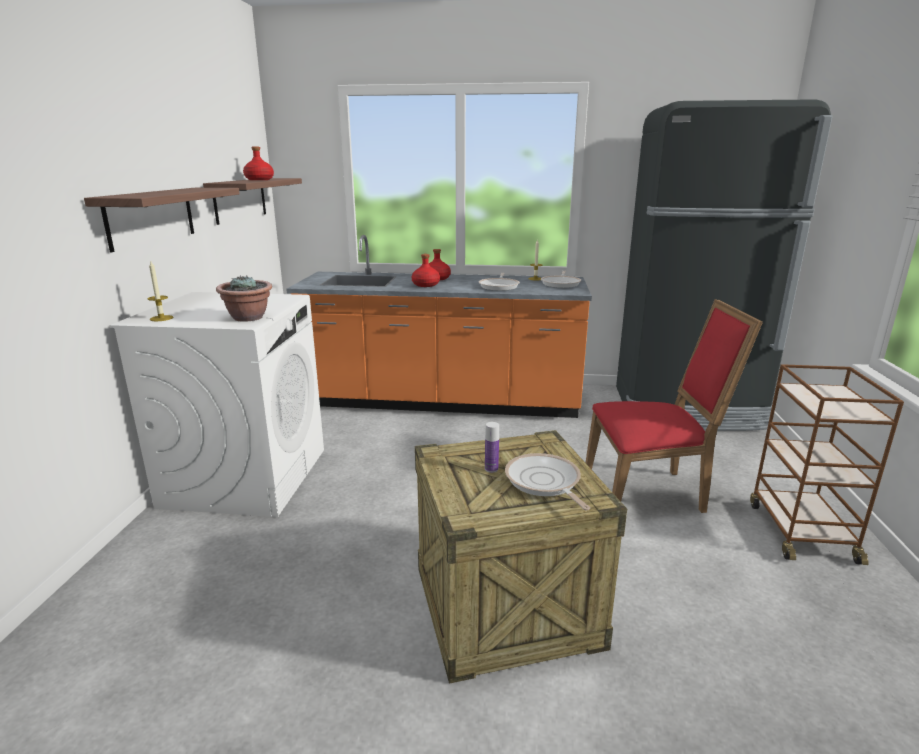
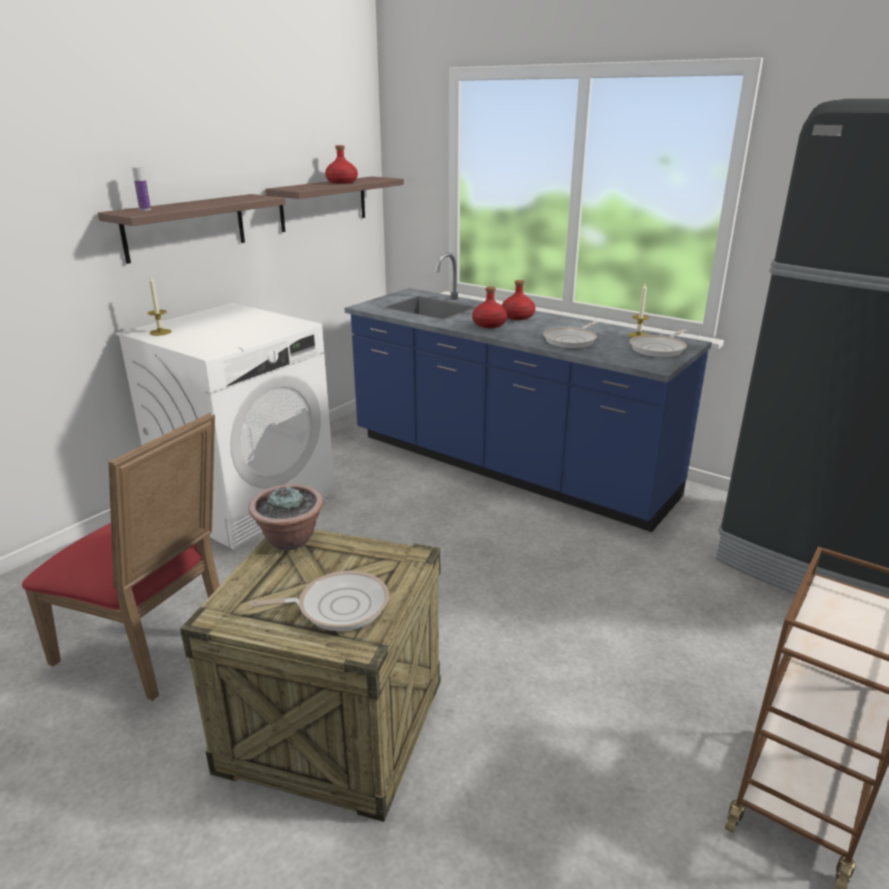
camera: 30 degrees right, 5 degrees up
(248, 318) = (223, 345): potted plant -> potted plant (290, 540)
(442, 402) = (507, 467): orange counter -> blue counter
(491, 469) = (313, 572): bottle -> bottle (145, 209)
(544, 482) = (338, 606): frying pan -> frying pan turned 75 degrees clockwise
(650, 492) = (638, 661): red chair -> red chair (153, 648)

